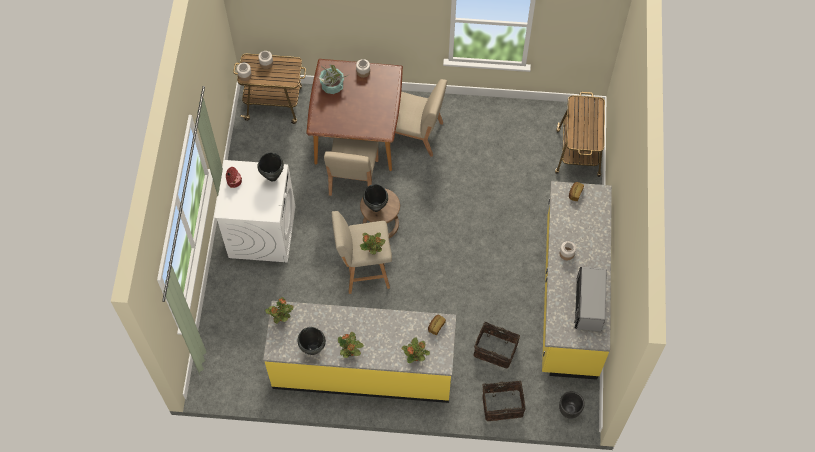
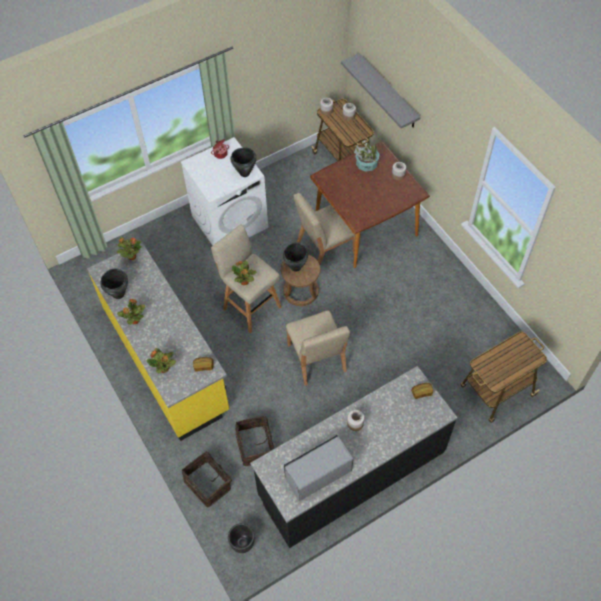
camera: 55 degrees right, 5 degrees down
(301, 16) = (388, 91): none -> grey shelf
(416, 134) = (402, 263): beige chair -> beige chair (316, 358)
(569, 297) = (351, 473): yellow counter -> black counter

